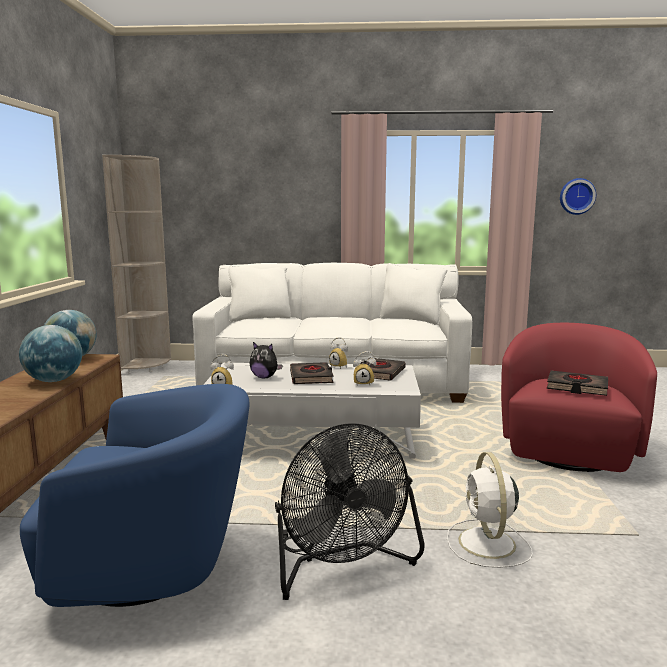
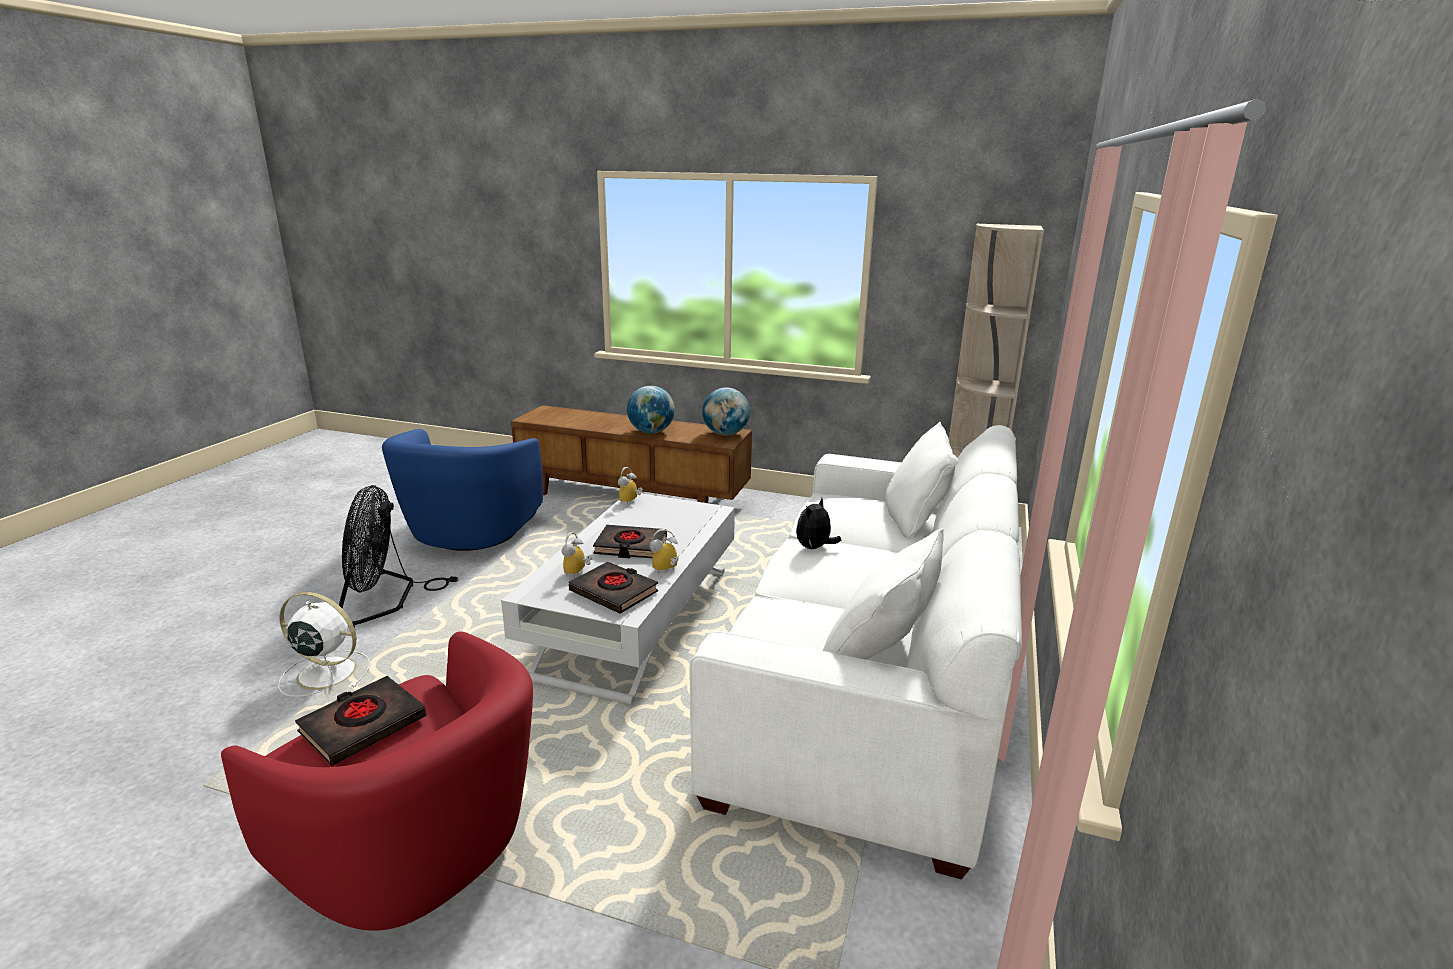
camera: 105 degrees right, 10 degrees up
(264, 377) = (651, 522): plush toy -> plush toy (814, 548)
(576, 196) = (1271, 727): wall clock -> none

